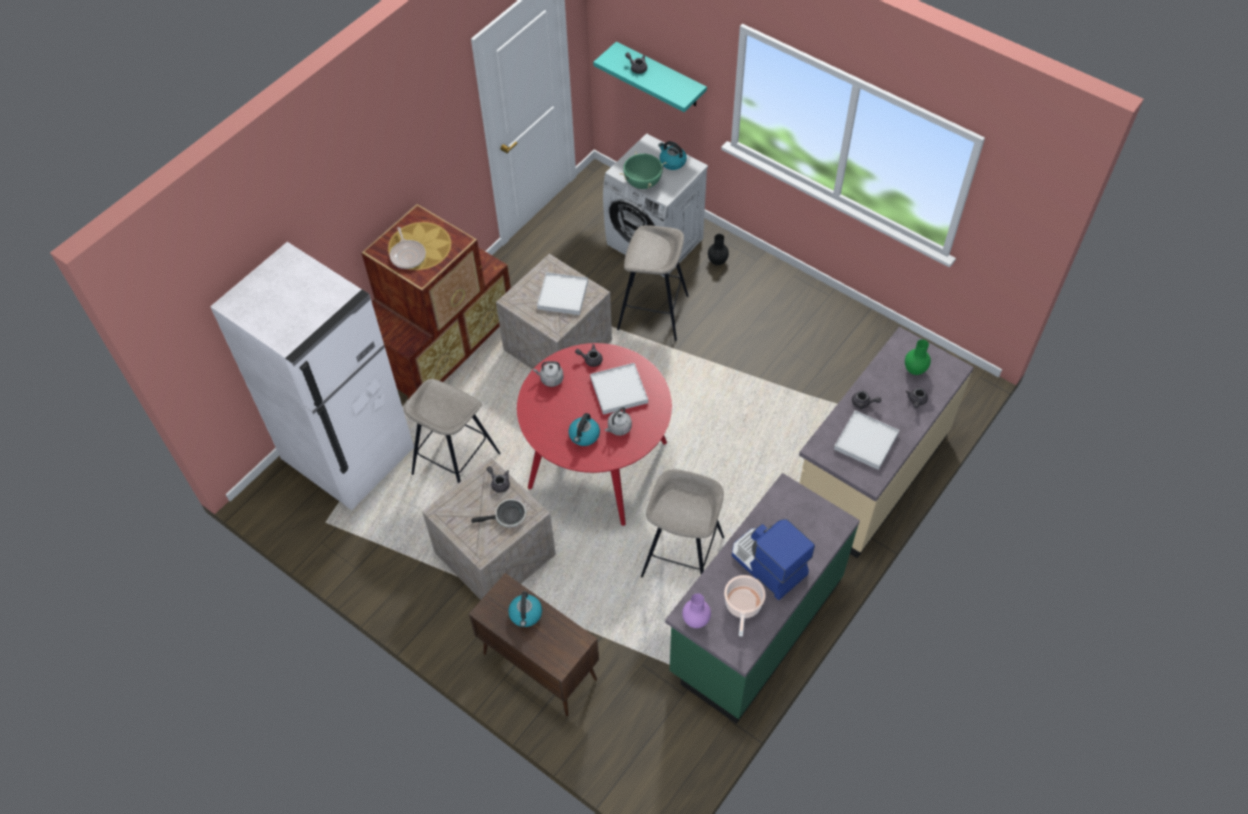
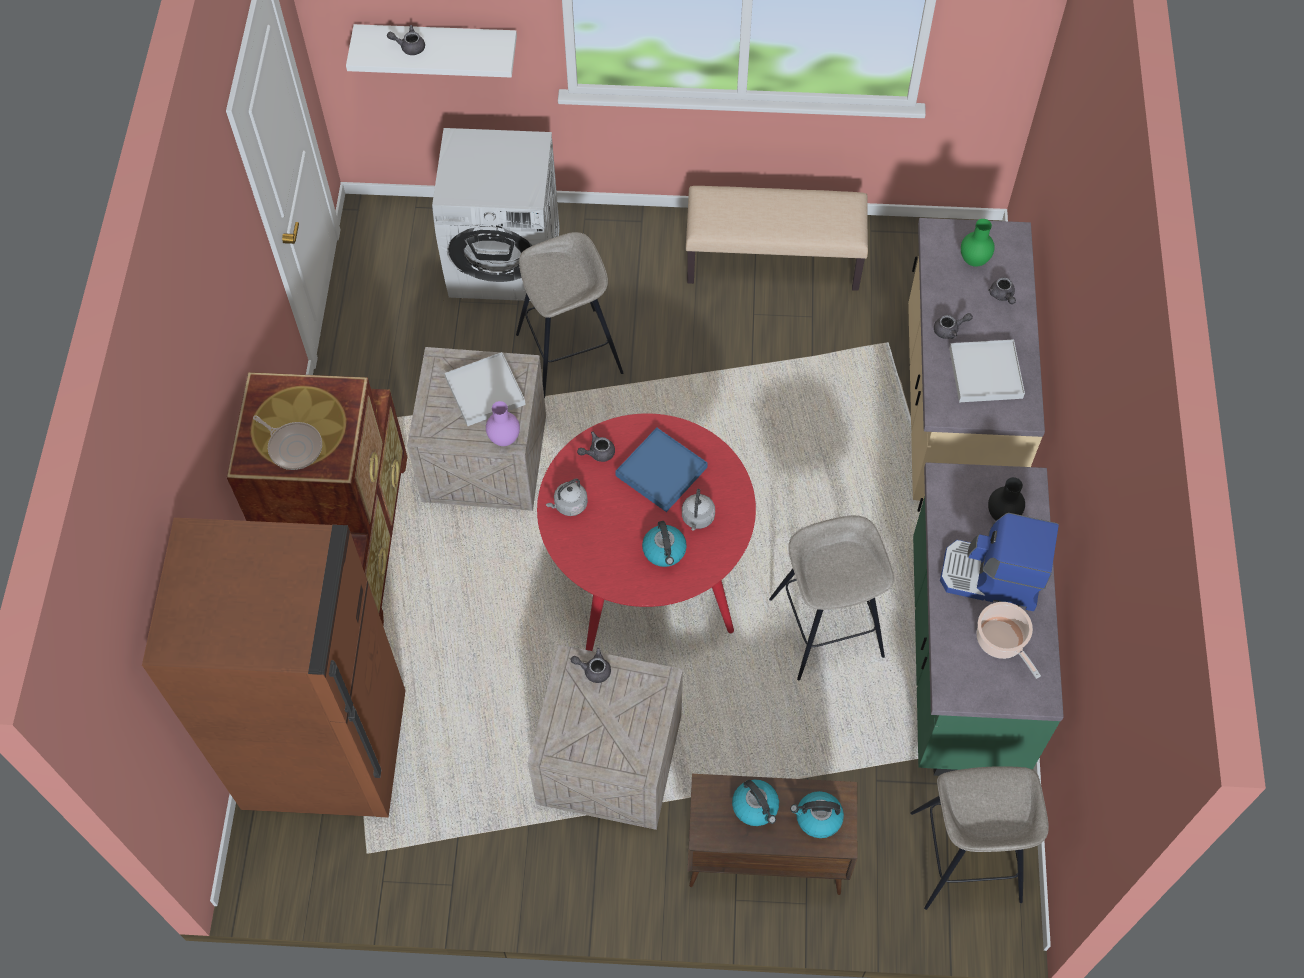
camera: 35 degrees left, 5 degrees up
(348, 452) = (324, 747): white fridge -> brown fridge
(455, 464) = (474, 679): grey stool -> grey stool (965, 857)
(508, 516) = (637, 704): frying pan -> none
(619, 390) = (661, 471): white tray -> blue tray
(643, 183) = (490, 194): green cooking pot -> none
(660, 75) = (437, 43): turquoise shelf -> white shelf
(672, 162) = (505, 149): kettle -> kettle (817, 818)
(696, 621) = (967, 691): purple vase -> purple vase (505, 439)
(718, 262) = (598, 248): black vase -> black vase (1003, 515)
(822, 324) = (774, 260): none -> beige bench

